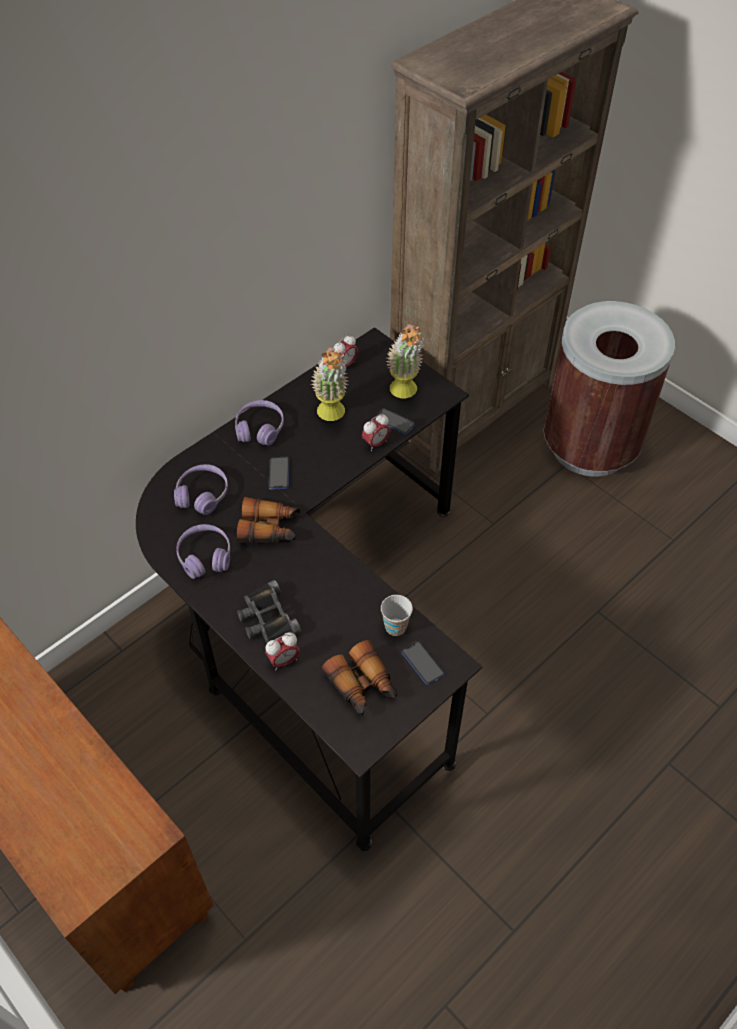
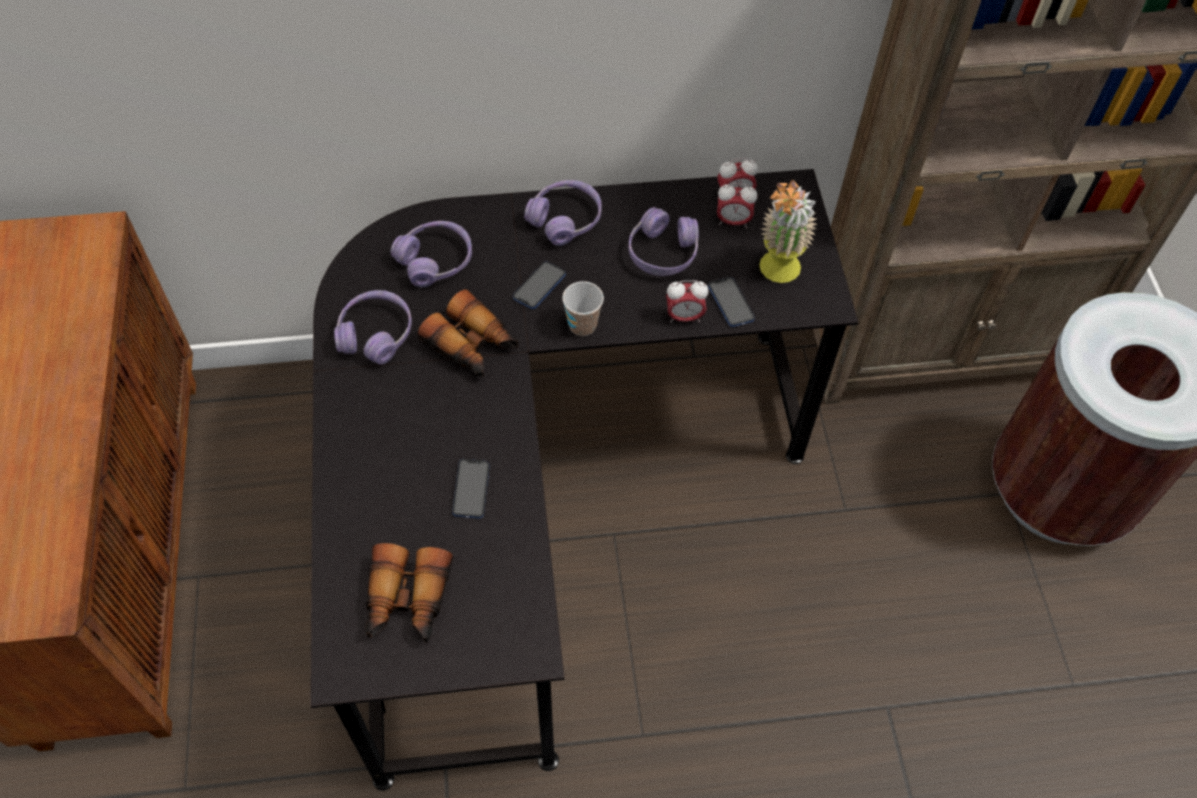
camera: 35 degrees right, 5 degrees up
(267, 618) = (376, 449): black binoculars -> none
(283, 661) = (350, 511): alarm clock -> alarm clock (733, 222)
(333, 416) = (662, 252): potted plant -> purple headphones
(395, 627) = (506, 557): cup -> cup (582, 325)
(422, 663) = (497, 623): phone -> phone (471, 489)

